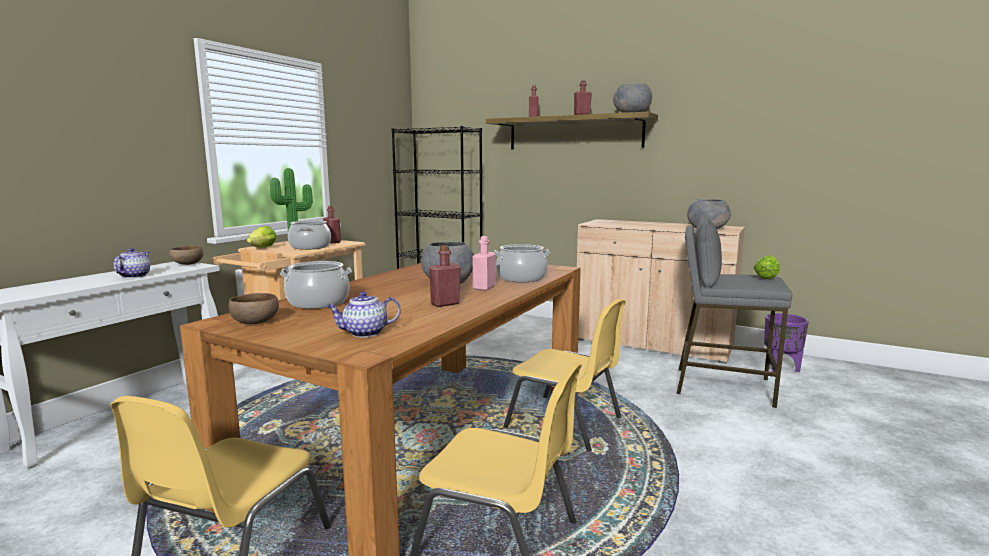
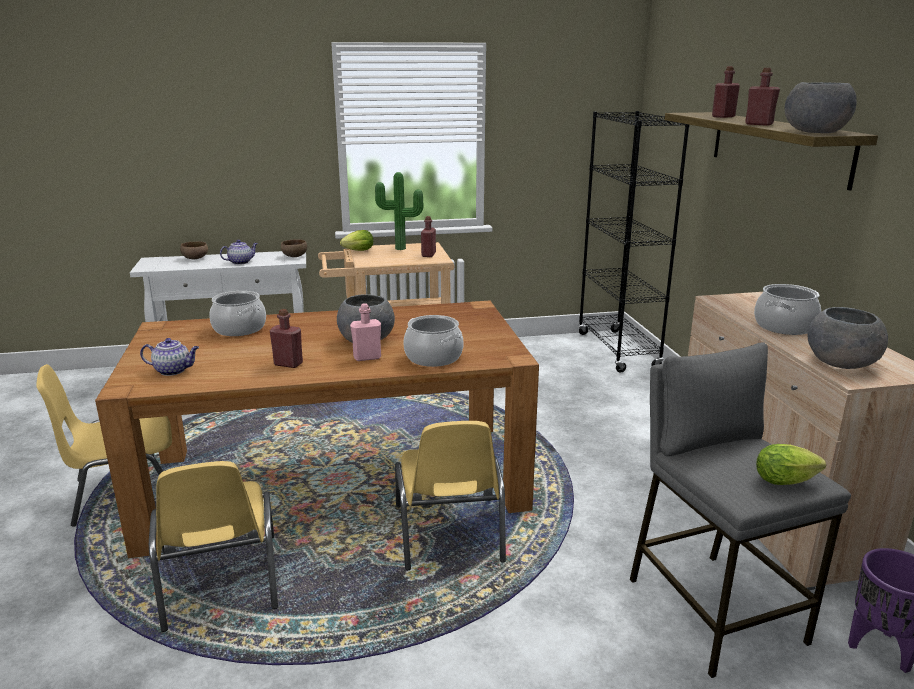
camera: 50 degrees right, 10 degrees up
(256, 322) = (168, 335): brown bowl -> brown bowl (196, 258)
(310, 247) = (393, 258): cooking pot -> cooking pot (784, 327)
(364, 333) = (173, 370): teapot -> teapot turned 150 degrees clockwise

